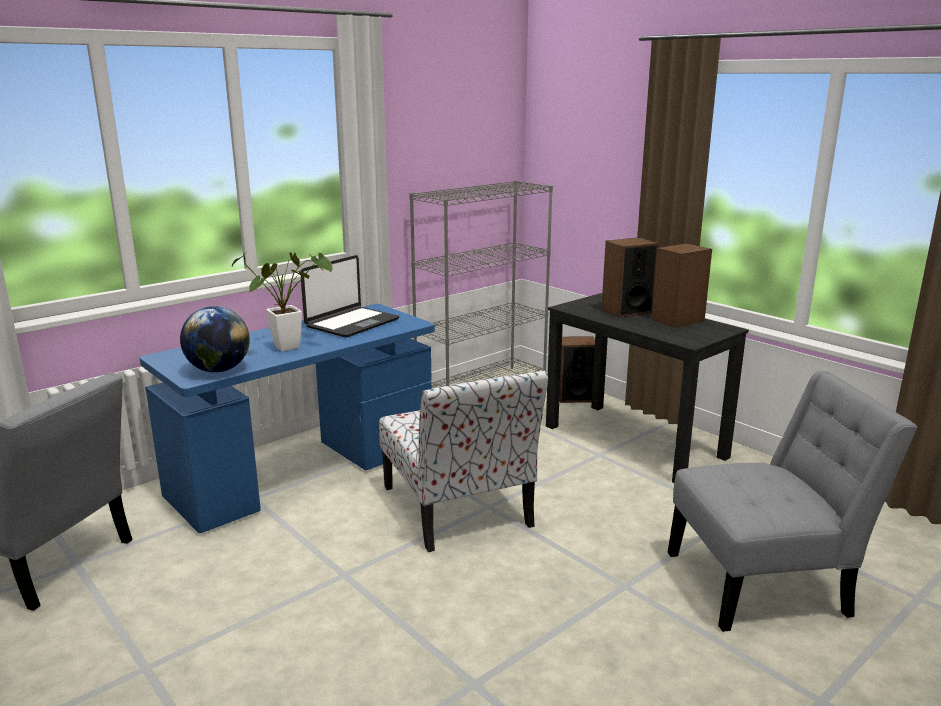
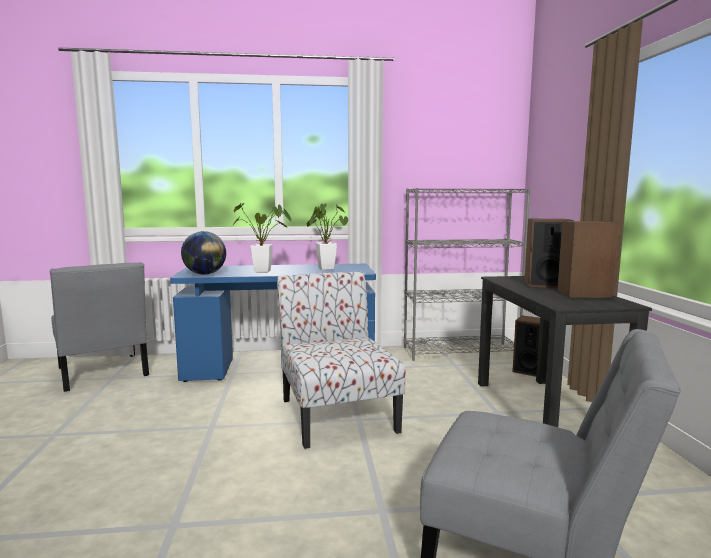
camera: 35 degrees right, 10 degrees down
(351, 323) = (325, 268): laptop -> potted plant
(458, 508) = (336, 413): chair -> chair turned 150 degrees clockwise

